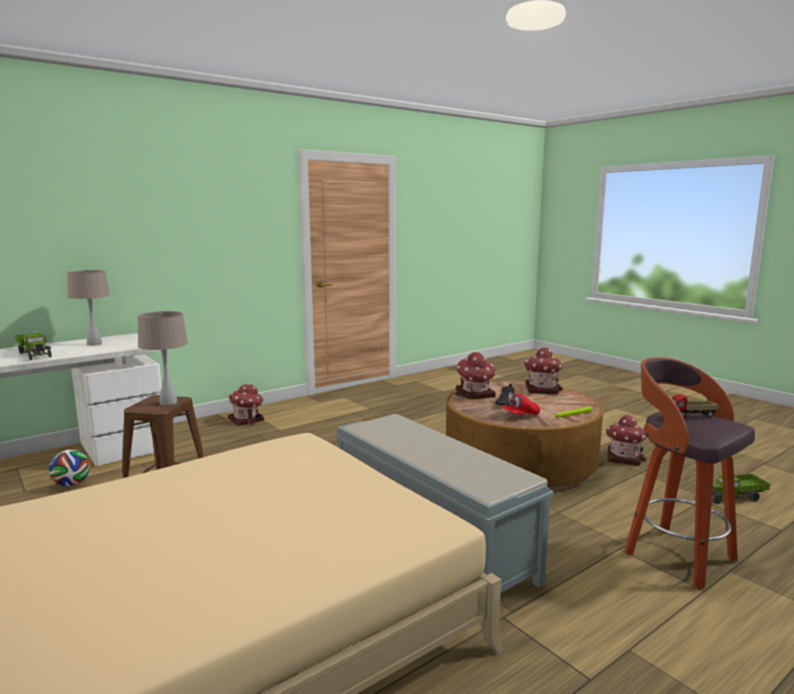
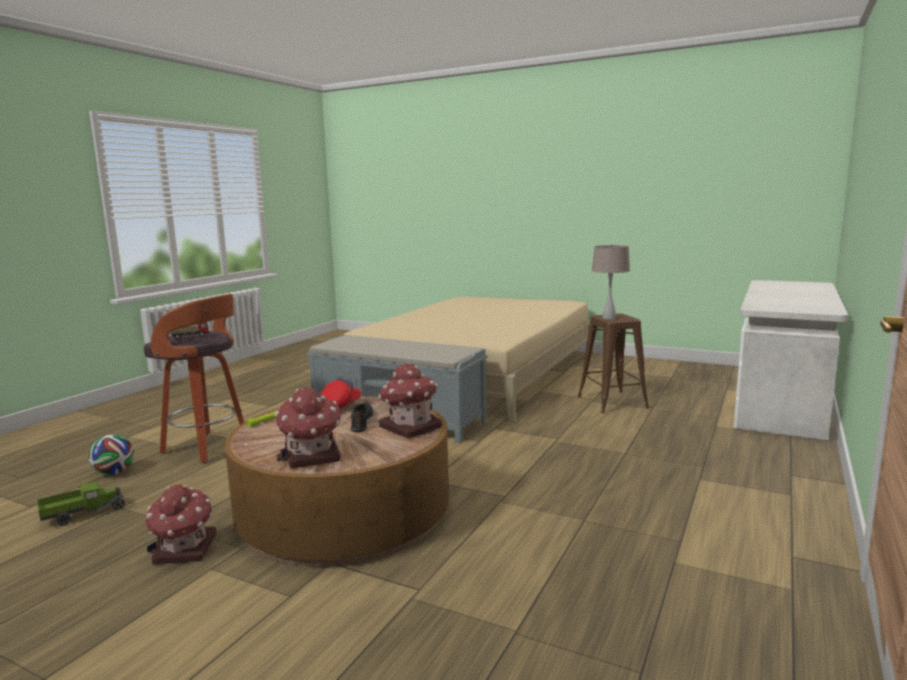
camera: 155 degrees right, 0 degrees up
(35, 354) = (781, 293): toy truck -> none
(71, 484) = (714, 397): football -> football (114, 473)
(95, 344) = (797, 303): beige table lamp -> none
(247, 420) = (781, 484): toy house -> none

